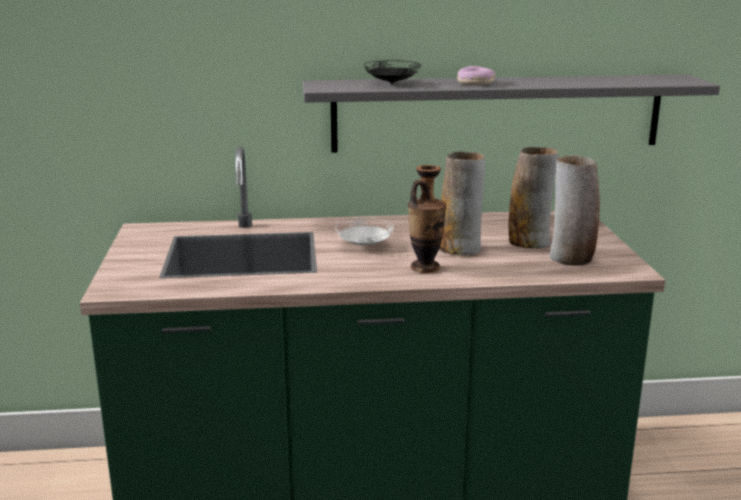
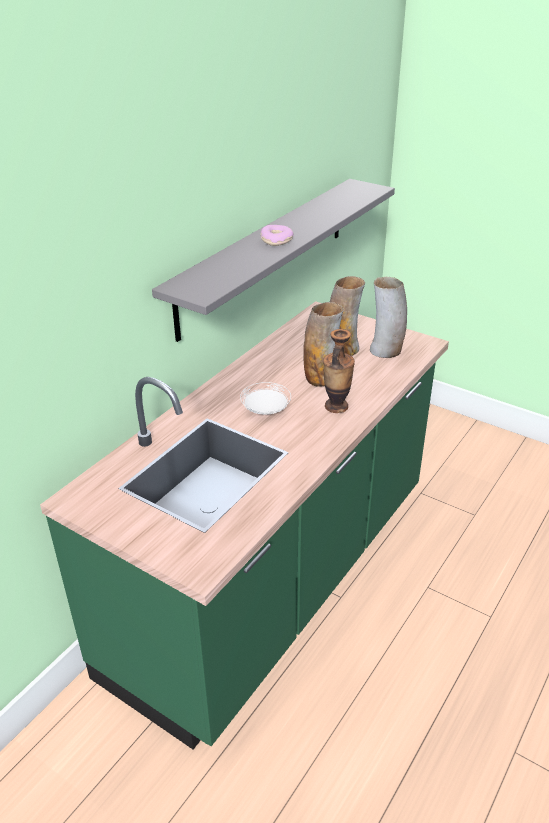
camera: 50 degrees left, 15 degrees up
(392, 84) = (230, 265): black plate -> none

